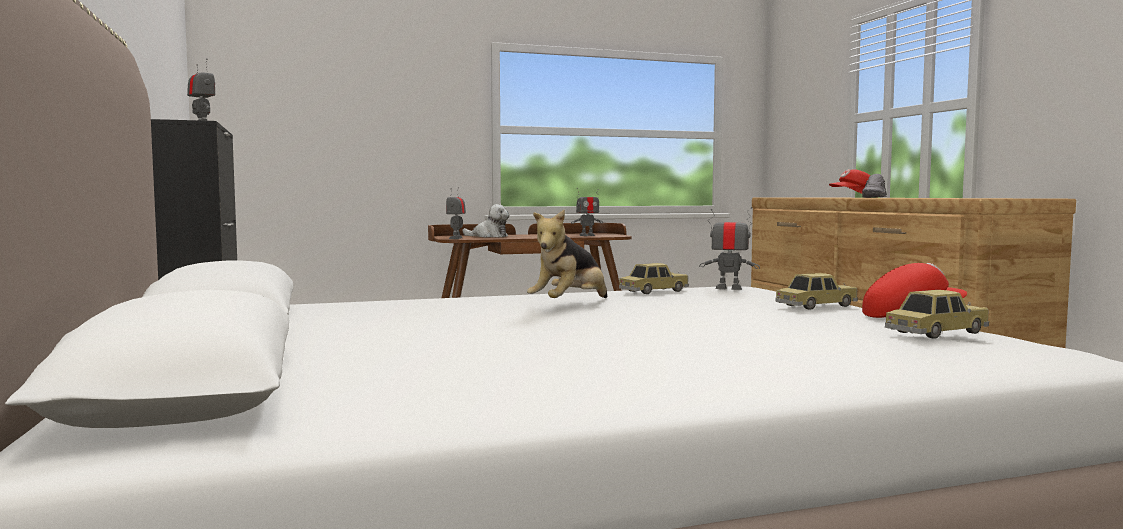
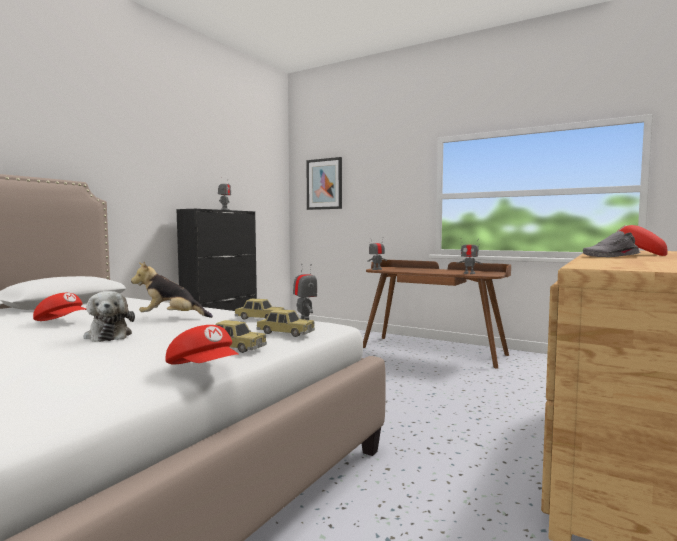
camera: 50 degrees right, 0 degrees up
(281, 92) = (324, 184): none -> picture
(470, 330) = (62, 322): none -> red cap
(489, 236) = (405, 269): plush toy -> plush toy (108, 335)
(936, 333) = (80, 380): toy car -> toy car (285, 333)

